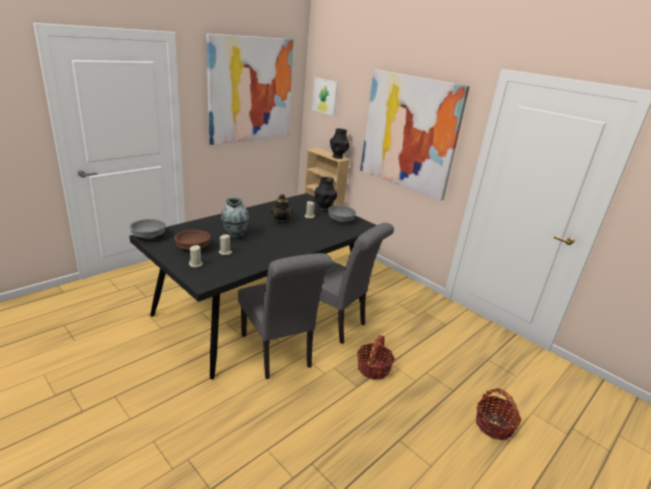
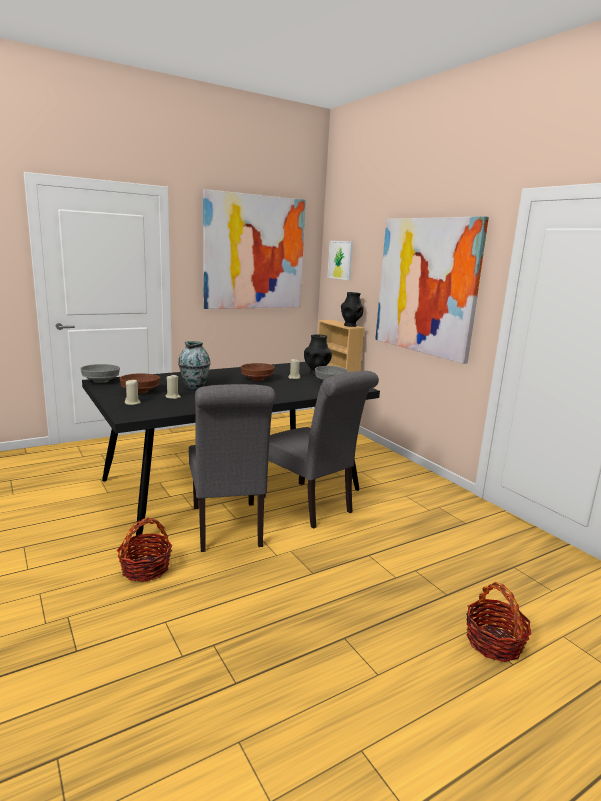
camera: 15 degrees right, 10 degrees down
(281, 221) = (257, 379): teapot -> brown bowl
(373, 368) = (343, 557): basket -> basket (145, 568)

